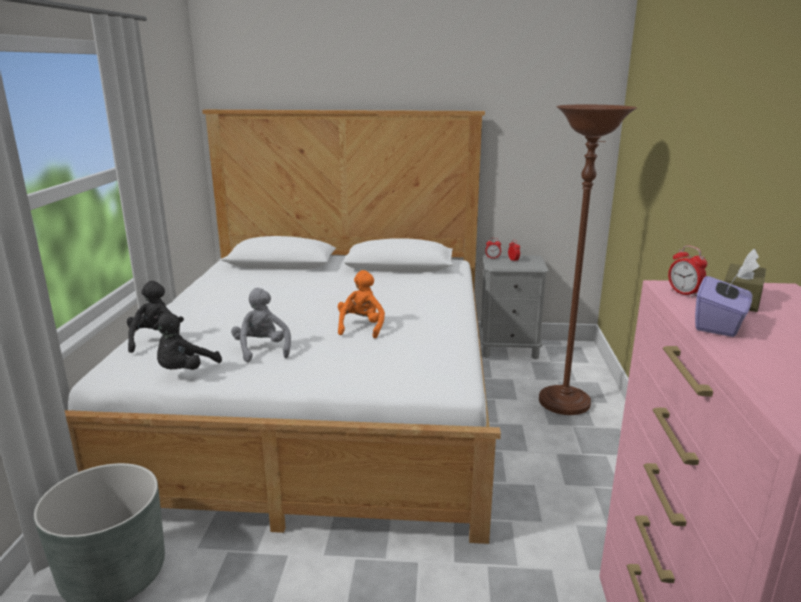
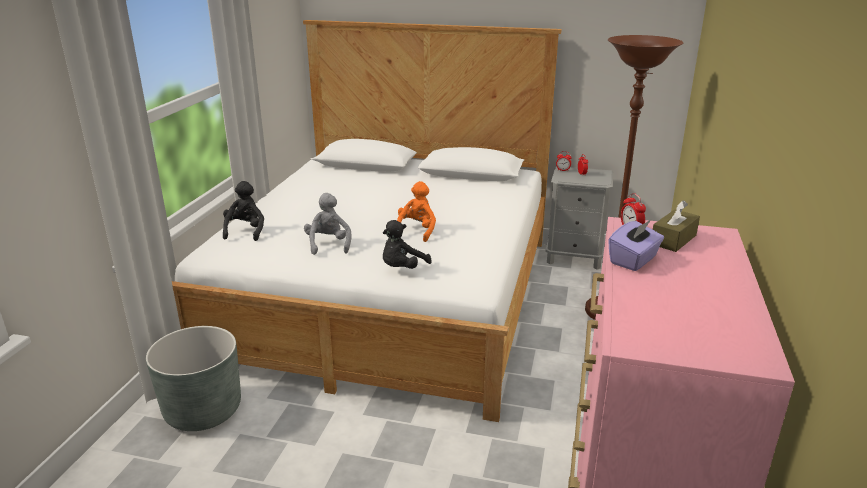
camera: 10 degrees right, 5 degrees up
(185, 371) = (264, 258): black plush toy -> black plush toy (402, 268)

